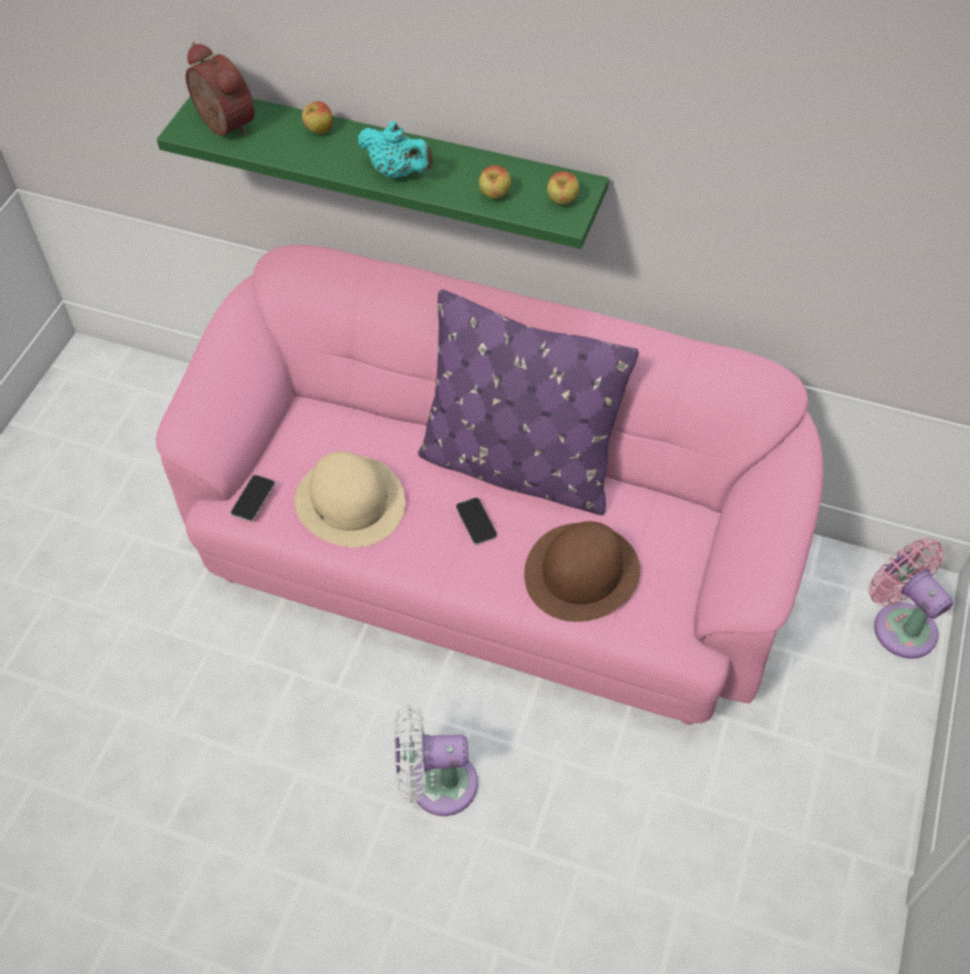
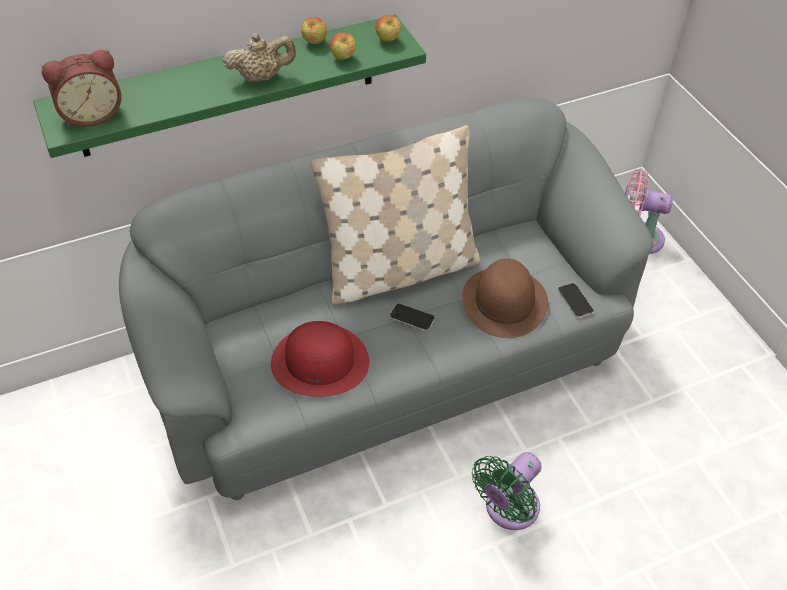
camera: 45 degrees left, 5 degrees down
(222, 126) = (91, 114): alarm clock -> alarm clock turned 150 degrees clockwise
(253, 498) = (256, 404): phone -> phone (575, 300)
(319, 131) = (171, 81): apple -> apple (314, 42)
(350, 501) = (320, 361): beige hat -> red hat
(397, 172) = (261, 77): turquoise teapot -> beige teapot
(436, 784) = (508, 509): white fan -> green fan
(486, 560) = (392, 361): pink sofa -> grey sofa
(518, 466) = (399, 270): purple pillow -> beige pillow

